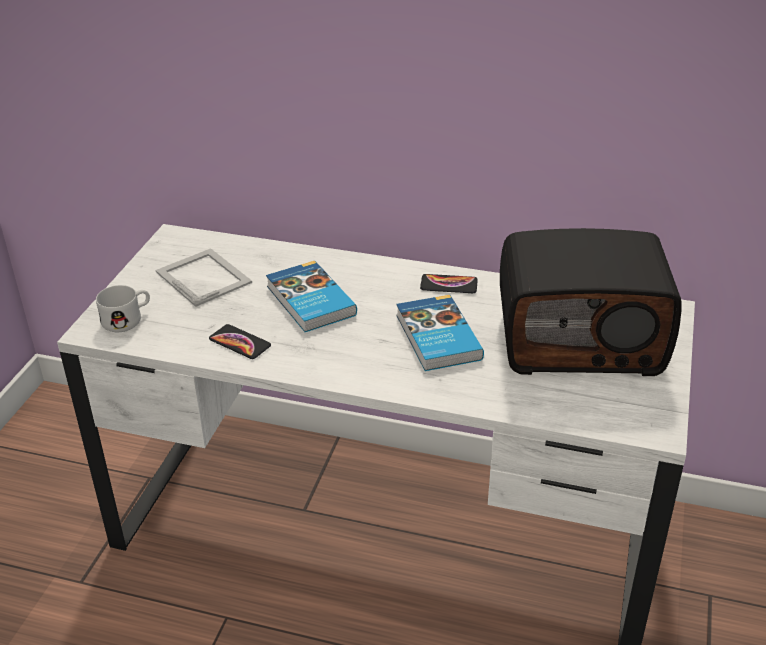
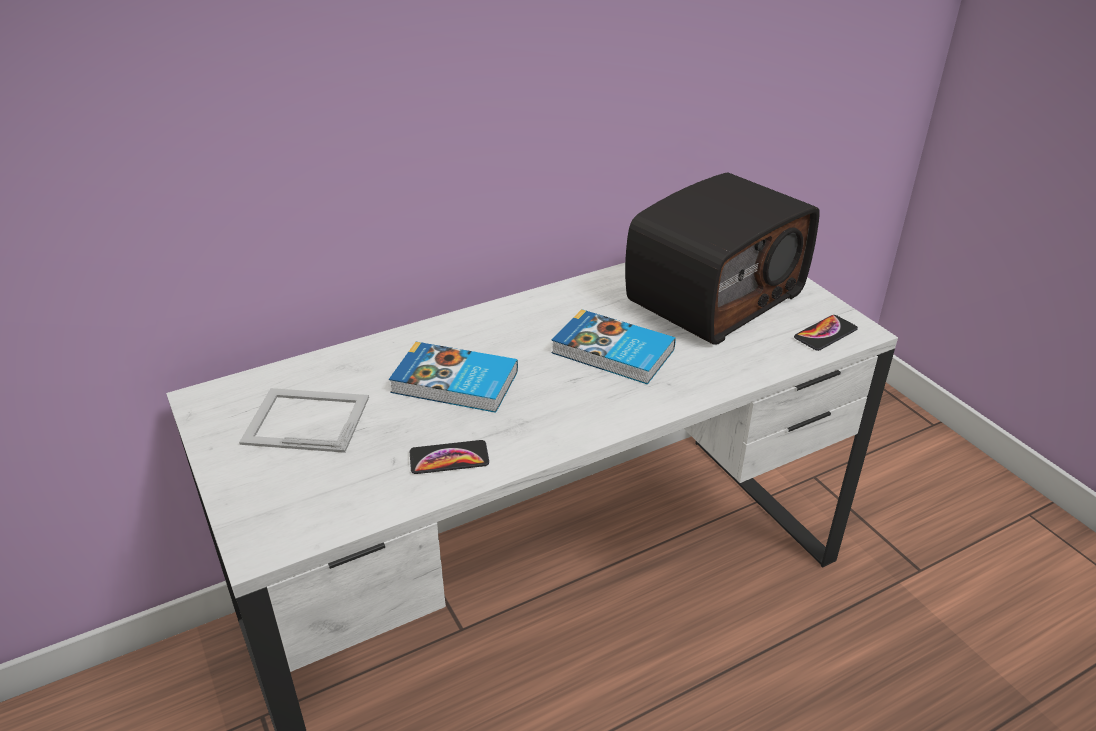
camera: 45 degrees left, 0 degrees up
(128, 319) = (285, 509): white mug -> none
(448, 285) = (553, 305): phone -> phone (825, 333)

